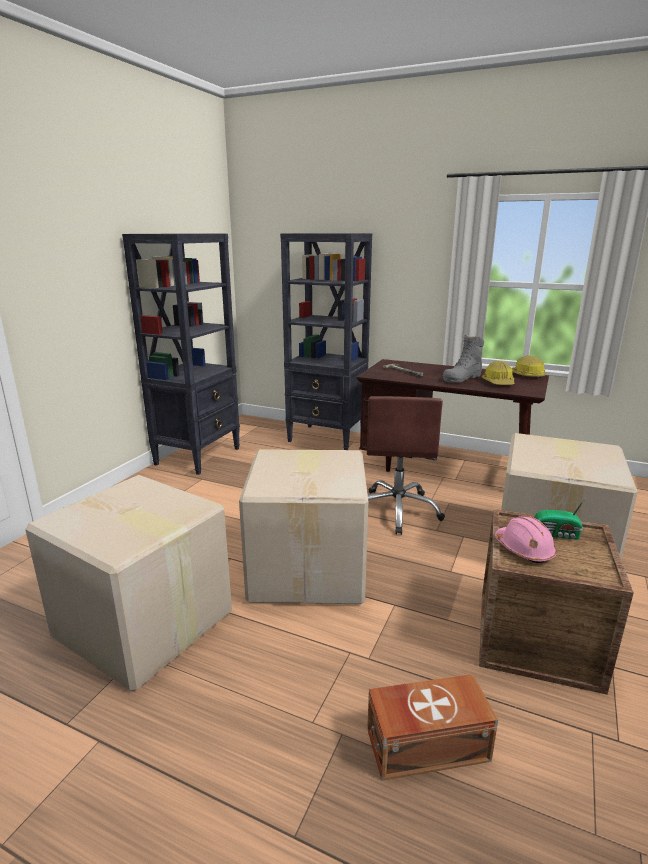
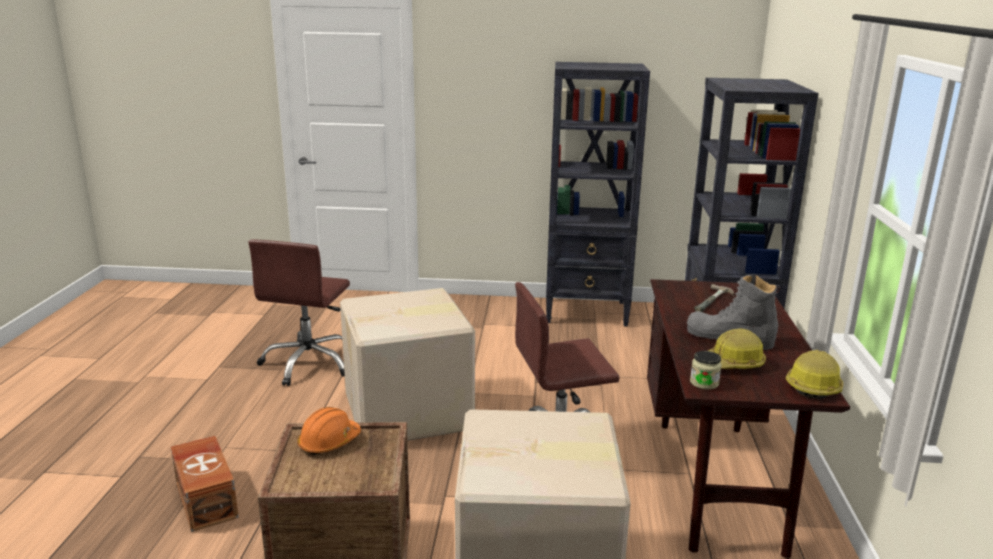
camera: 70 degrees right, 0 degrees up
(144, 626) = (309, 363): cardboard box -> brown office chair
(524, 391) = (704, 383): none -> jar
(524, 549) = (329, 442): pink hard hat -> orange hard hat
(557, 534) = (367, 462): radio -> none

